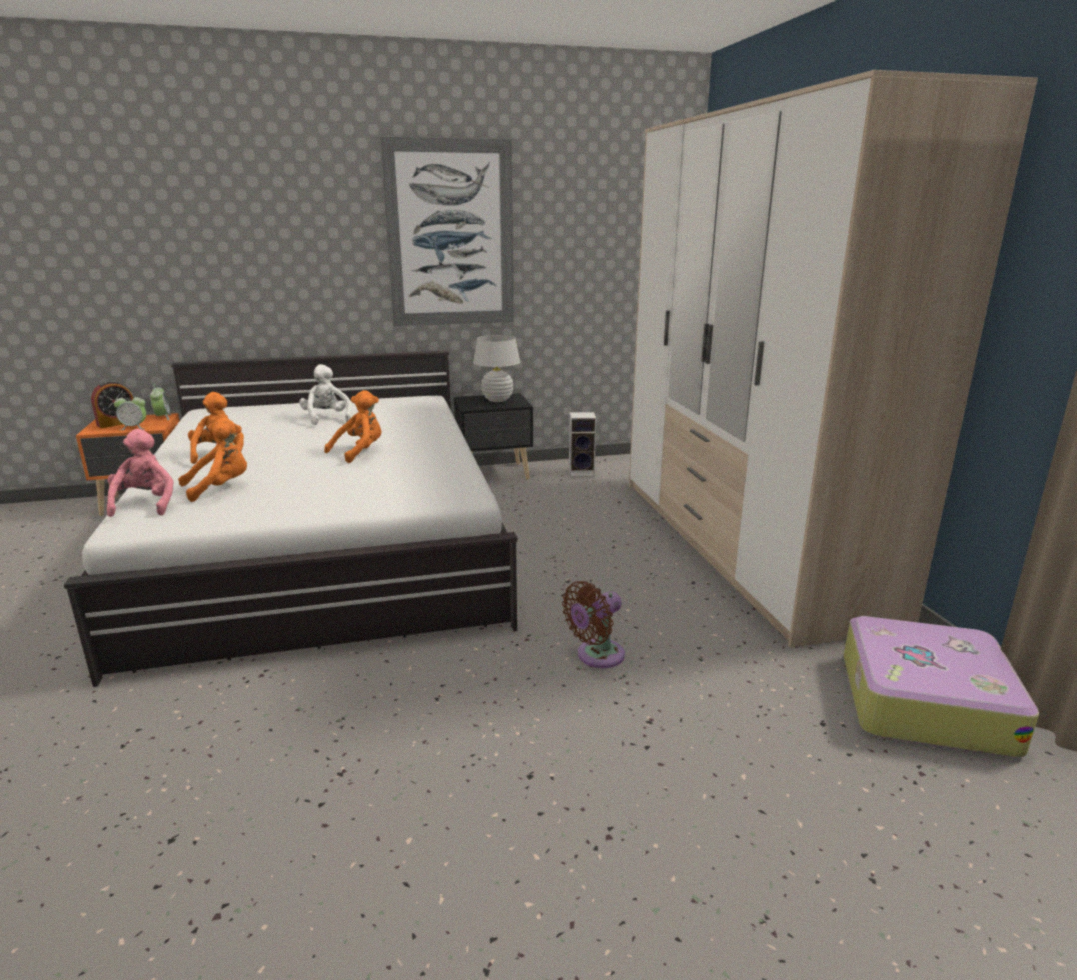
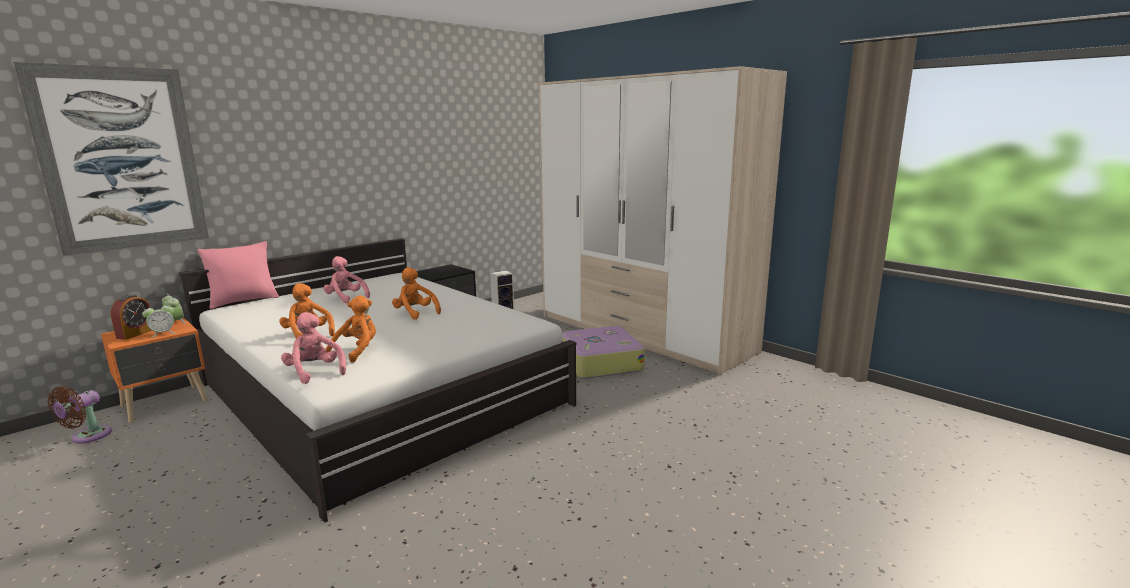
camera: 30 degrees left, 5 degrees down
(237, 404) = (244, 301): none -> pink pillow
(327, 419) = (346, 298): white plush toy -> pink plush toy
(359, 452) = (415, 313): orange plush toy -> orange plush toy turned 60 degrees counterclockwise
(450, 234) = (398, 153): picture -> picture (121, 159)
(497, 400) = (443, 270): white table lamp -> none
(596, 656) = (634, 405): brown fan -> brown fan (87, 437)
(923, 702) = (794, 381): suitcase -> suitcase (600, 362)

